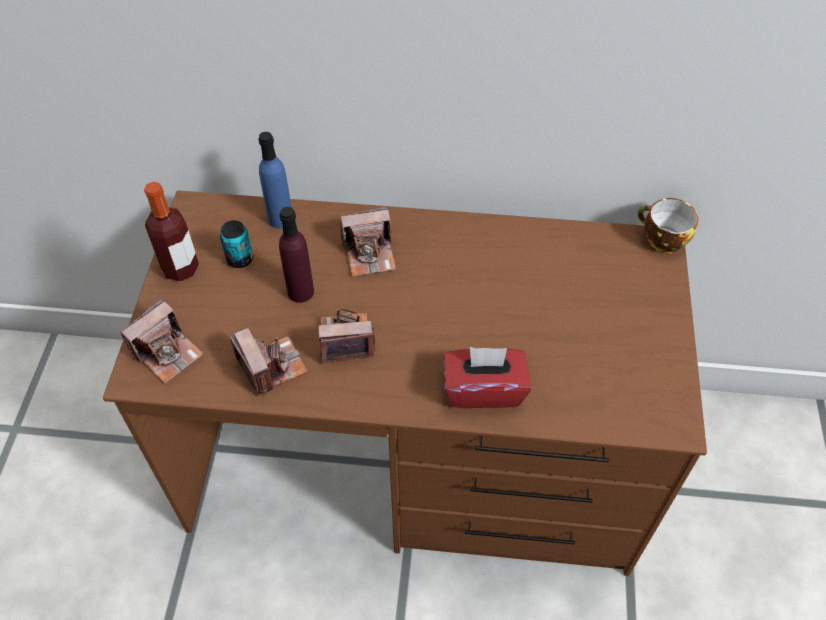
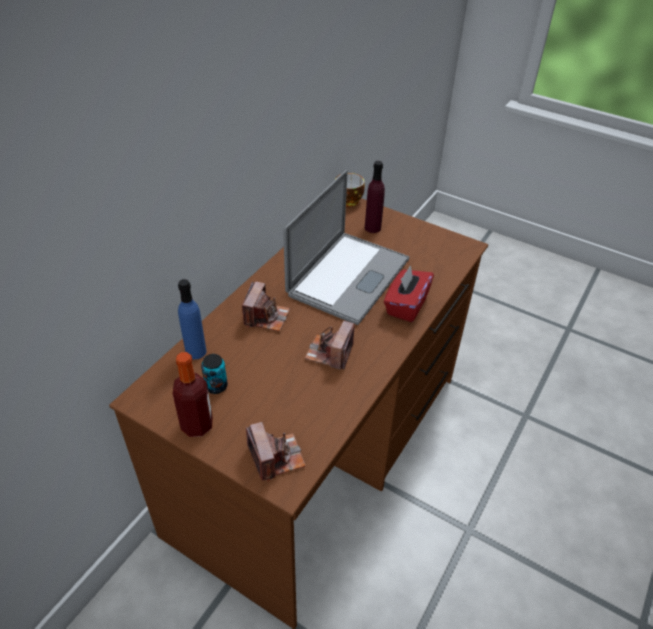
camera: 65 degrees left, 10 degrees down
(271, 366) = (328, 399): camera -> none
(300, 292) = (273, 362): purple bottle -> purple bottle (372, 228)
(498, 305) = (348, 277): none -> laptop

